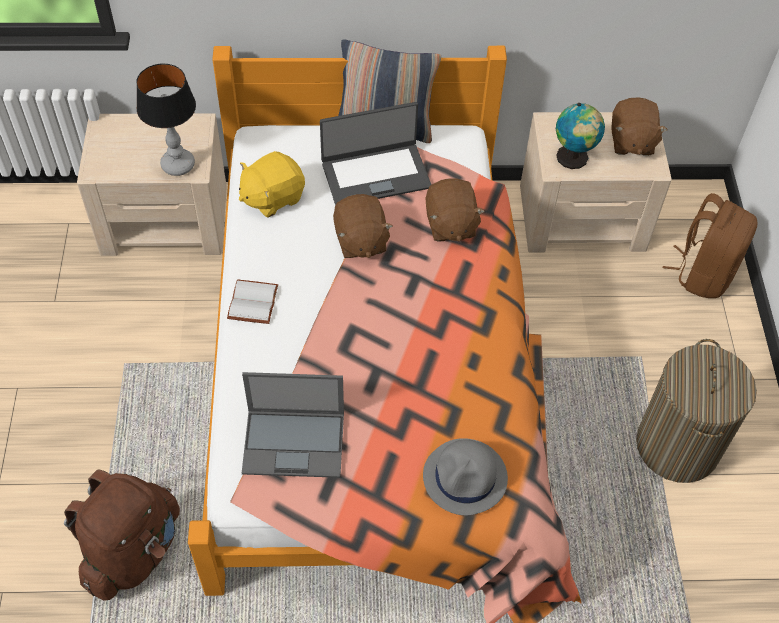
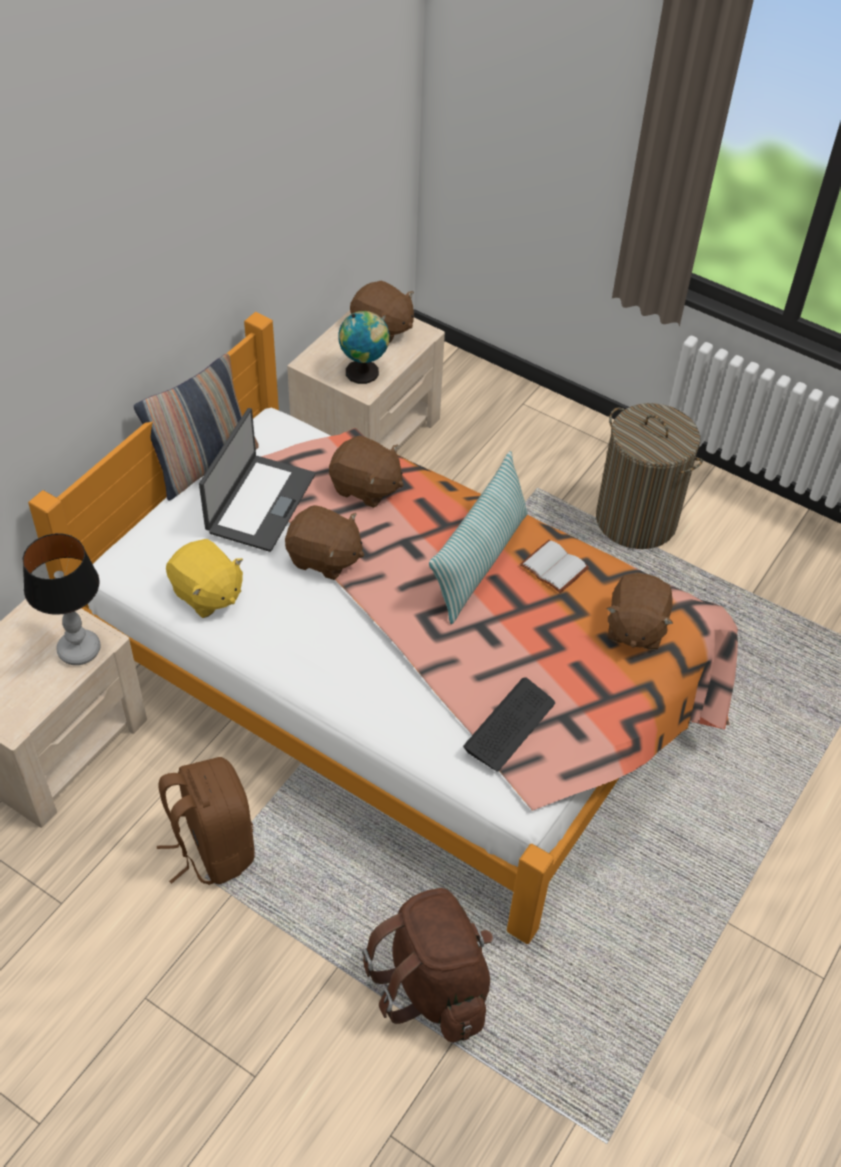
camera: 55 degrees left, 5 degrees down
(254, 303) = (323, 676): white book -> white book (556, 567)
(272, 197) = (207, 594): yellow plush toy -> yellow plush toy turned 45 degrees counterclockwise
(295, 443) = (510, 725): laptop -> keyboard
(439, 335) = (479, 562): none -> pillow
(465, 477) = (635, 627): grey hat -> brown plush toy
(703, 273) = (493, 399): brown backpack -> brown backpack (212, 847)

